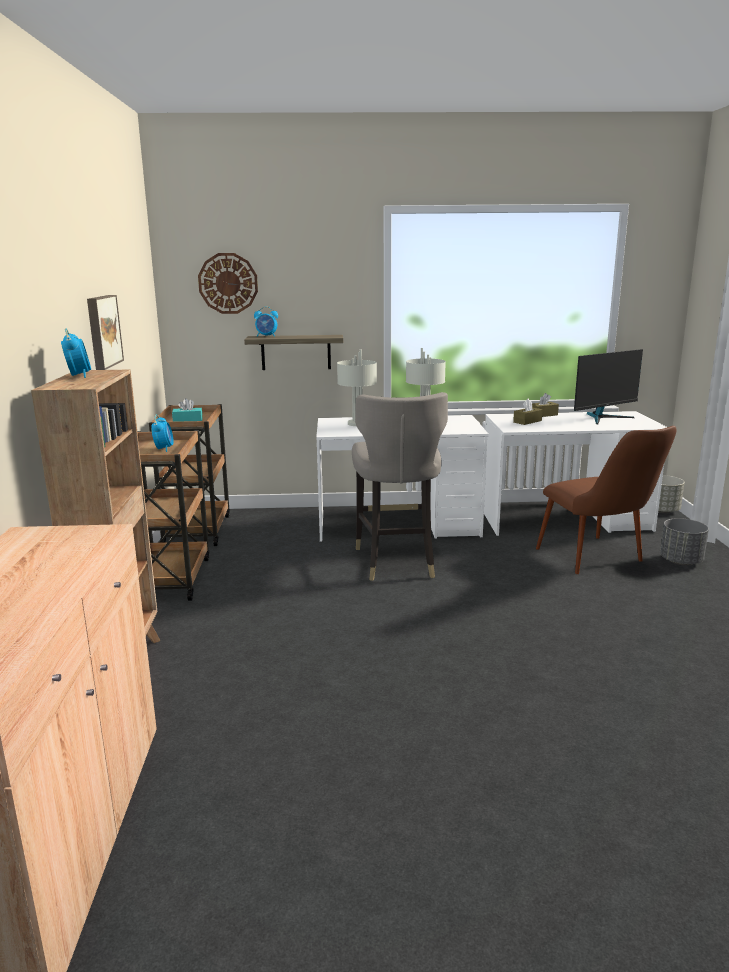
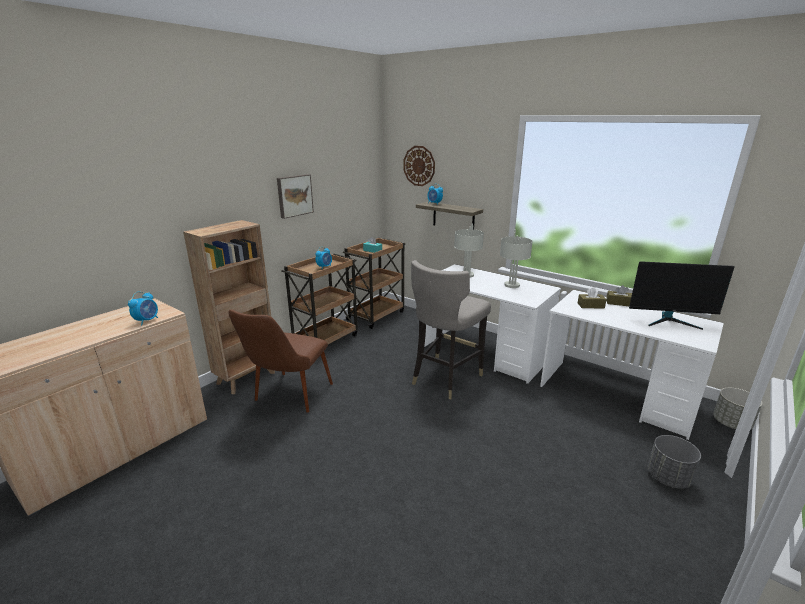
camera: 40 degrees right, 5 degrees up
(79, 376) = (226, 225): alarm clock -> alarm clock (147, 320)
(599, 561) = (589, 442): brown chair -> brown chair (287, 399)

